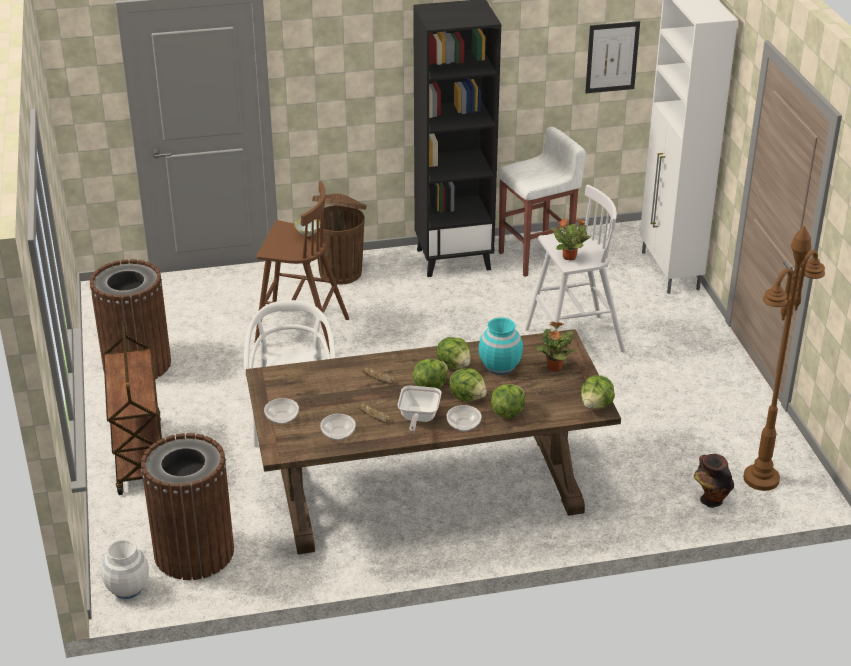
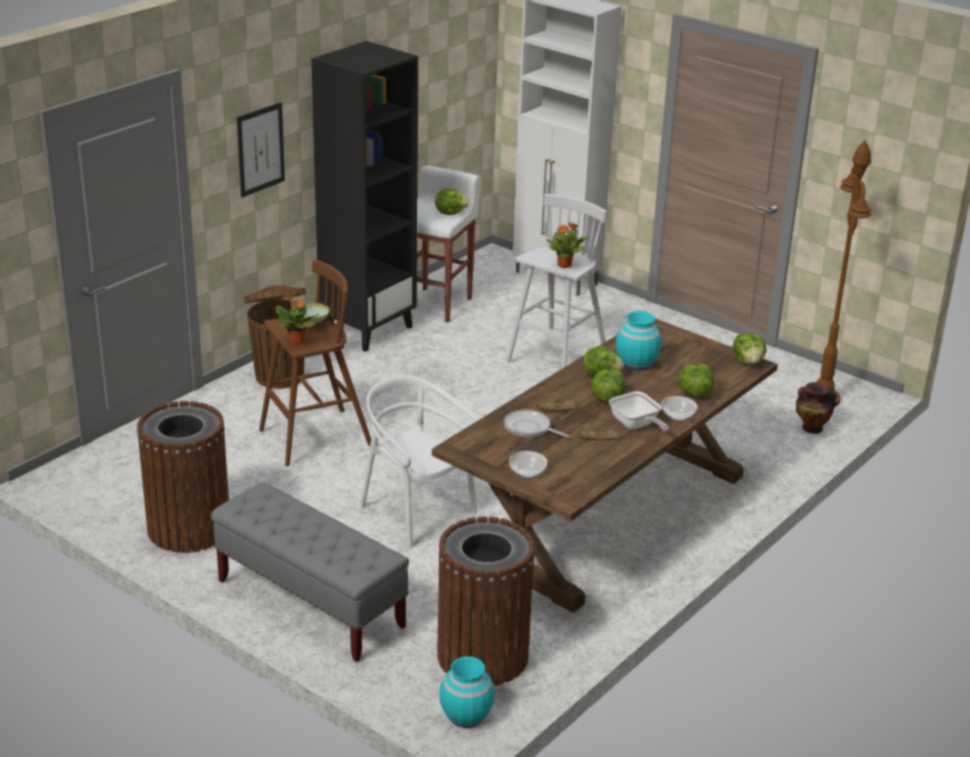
camera: 40 degrees left, 5 degrees down
(128, 588) = (466, 715): white vase -> turquoise vase
(139, 455) = (310, 604): brown cart -> grey bench
(335, 384) = (529, 428): none -> frying pan
(338, 434) = (593, 464): bowl -> none
(468, 397) = (648, 394): lettuce -> lettuce (450, 213)
(554, 368) = (677, 348): potted plant -> potted plant (297, 341)
(612, 57) = (455, 84): picture -> picture (260, 149)

